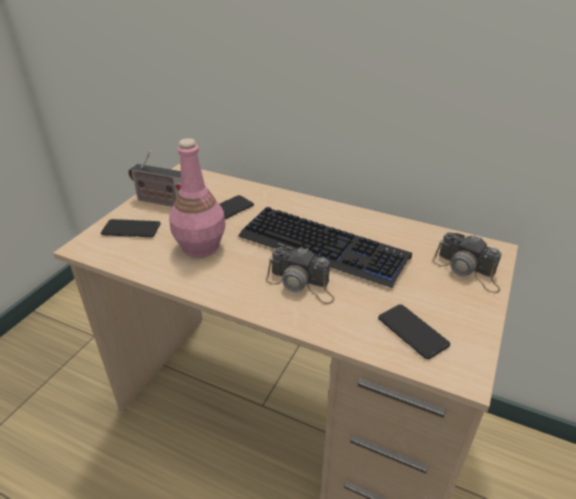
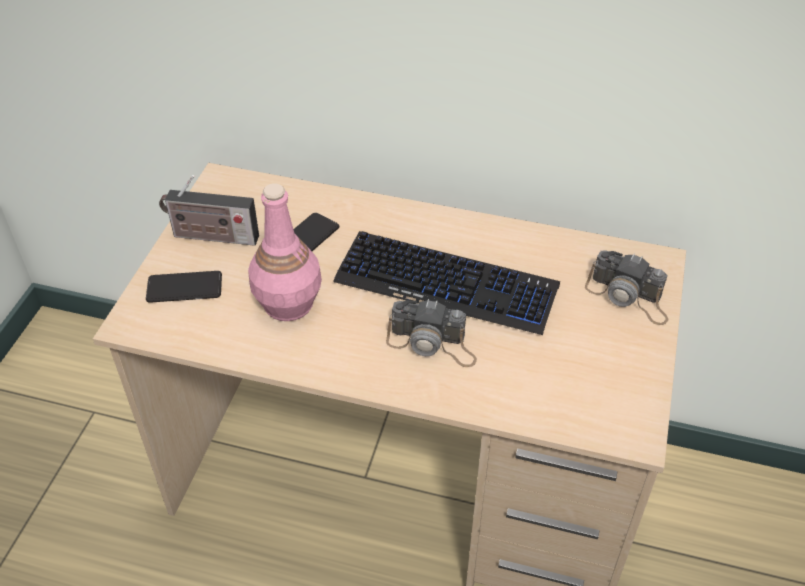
camera: 10 degrees left, 10 degrees up
(412, 331) = (574, 390): phone -> none

